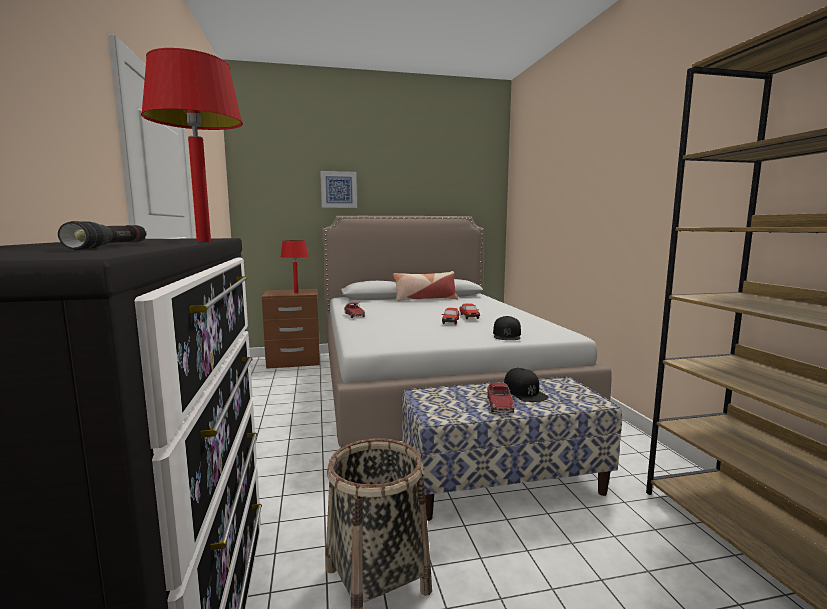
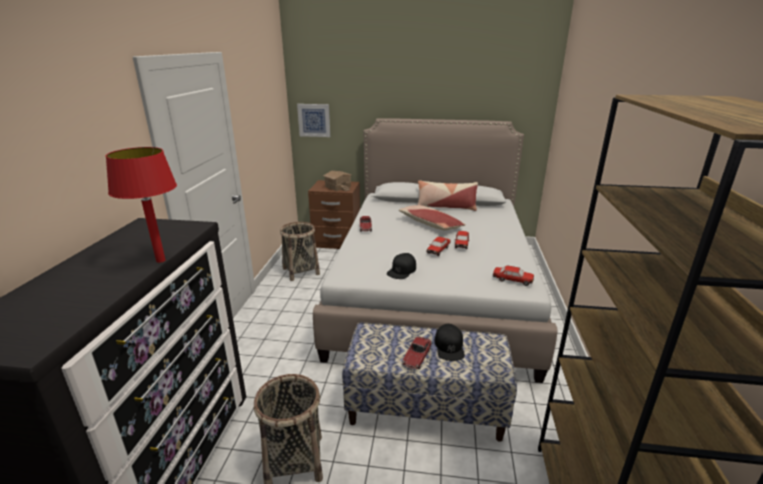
camera: 20 degrees right, 15 degrees up
(111, 246) = (85, 294): black flashlight -> none
(264, 390) = (301, 271): none -> basket
(296, 292) = (338, 187): red table lamp -> toy house
(338, 189) = (381, 92): picture -> picture (314, 120)
(422, 309) = (430, 224): none -> pillow
(507, 335) = (469, 281): black cap -> black cap (402, 270)
(546, 331) = (512, 280): none -> toy car

